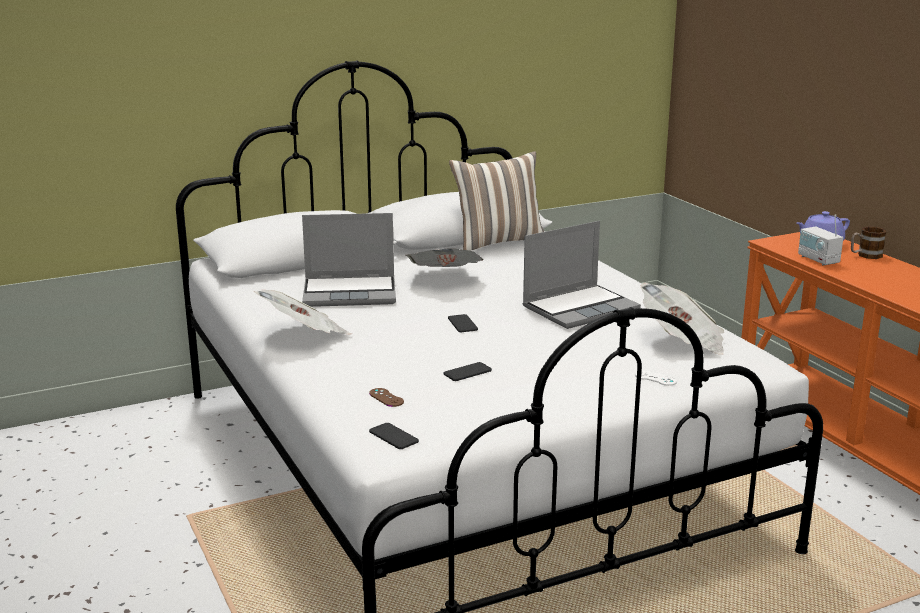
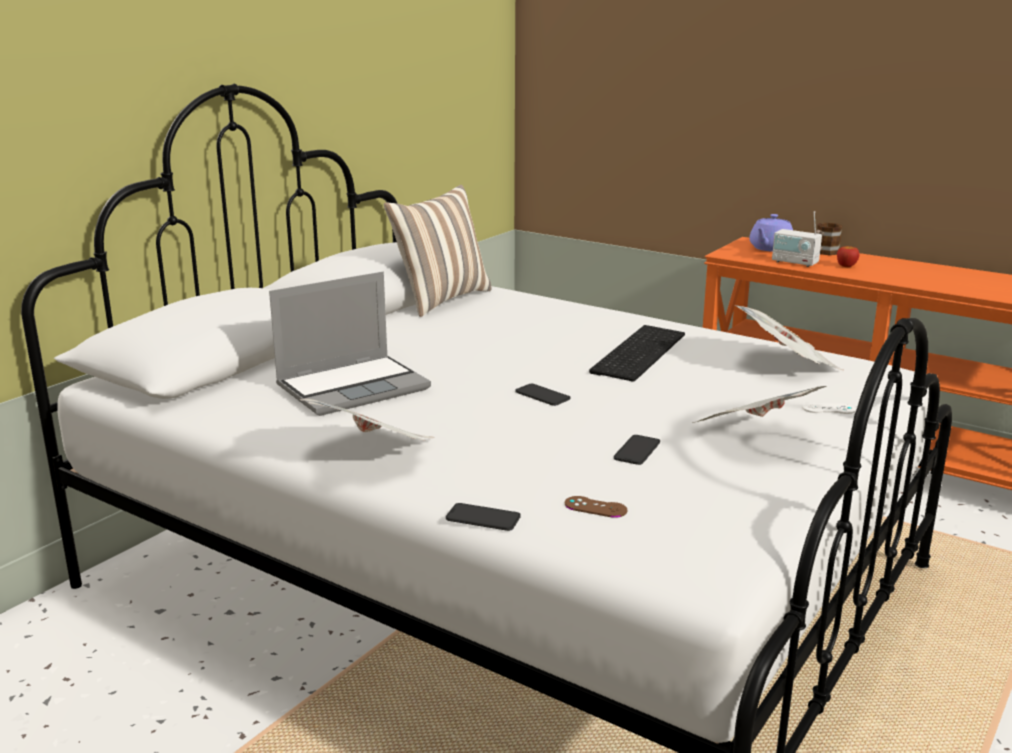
camera: 30 degrees left, 0 degrees up
(393, 436) = (683, 556): phone -> phone (483, 518)
(445, 279) = (443, 349): newspaper -> newspaper (753, 436)
(580, 308) = (637, 352): laptop -> keyboard
(862, 270) = (846, 266): none -> apple

